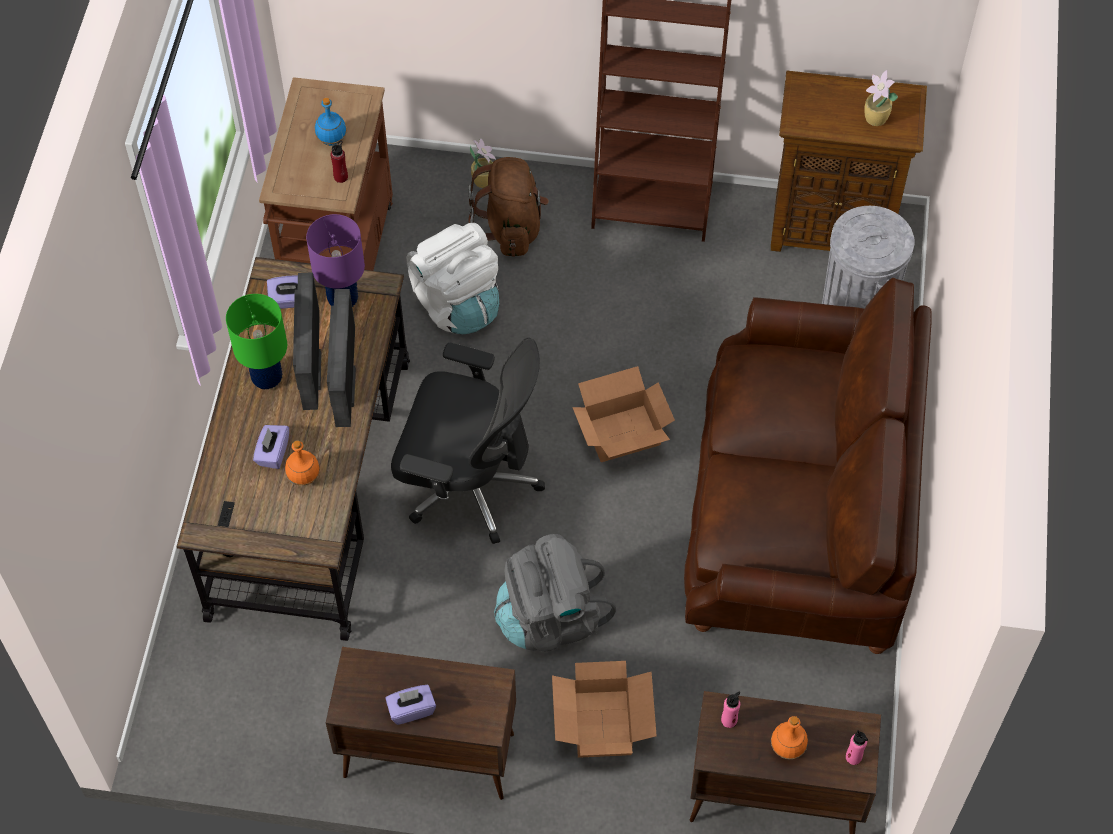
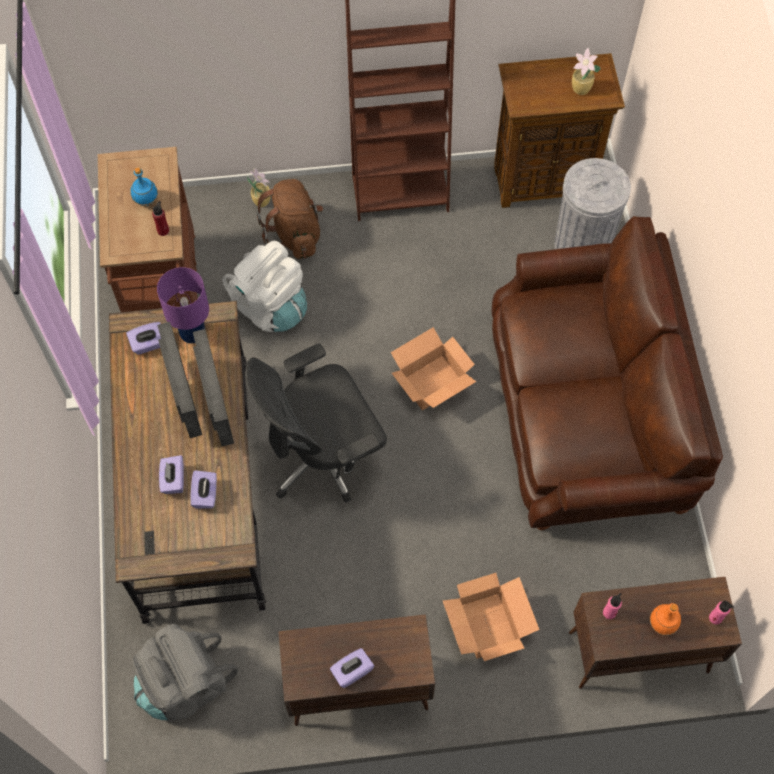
camera: 15 degrees left, 5 degrees up
(267, 378) = (149, 416): green table lamp -> none
(304, 477) = (205, 495): orange bottle -> purple tissue box
(468, 488) = (324, 457): office chair -> office chair turned 150 degrees clockwise
(550, 618) = (421, 549): grey backpack -> grey backpack (185, 684)

